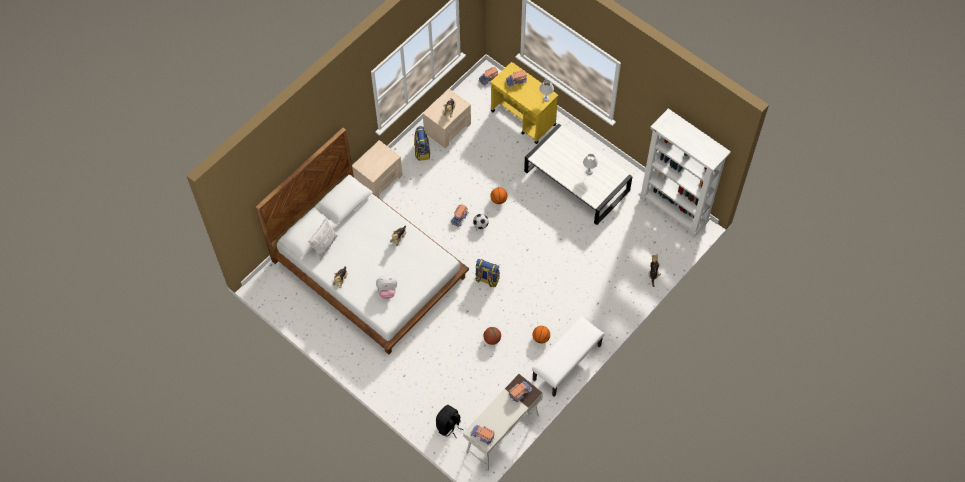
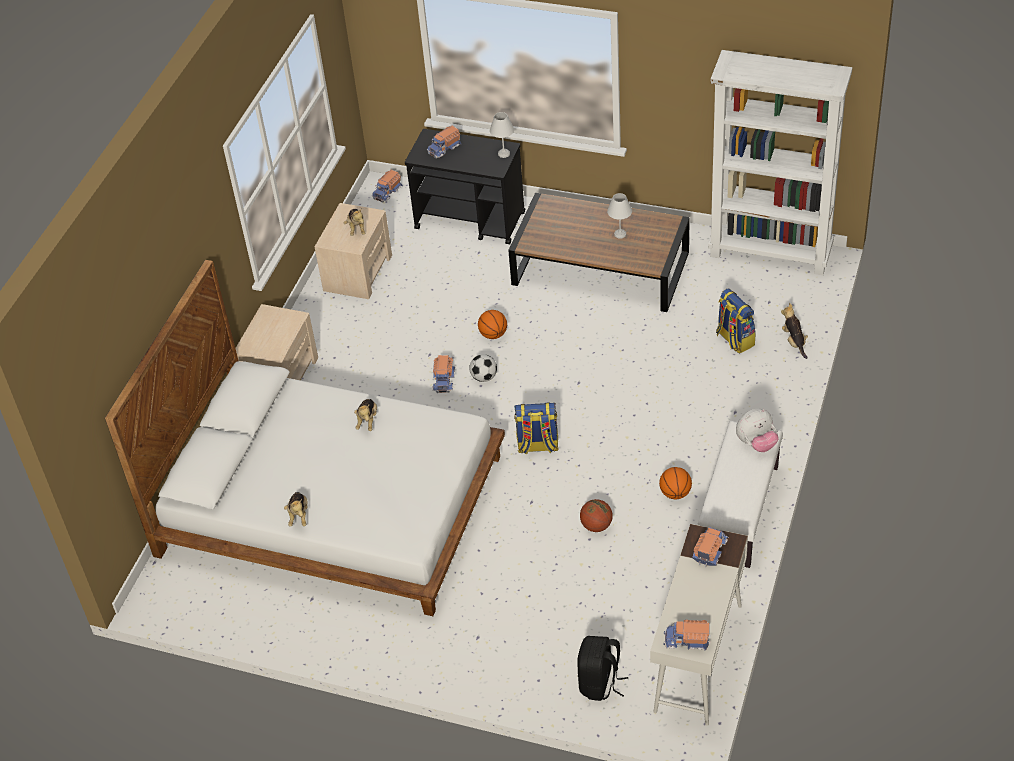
camera: 20 degrees left, 15 degrees down
(325, 246) = (245, 477): pillow -> none
(387, 291) = (389, 501): plush toy -> plush toy (756, 443)
(422, 151) = (333, 315): backpack -> backpack (734, 339)
(523, 118) = (470, 221): yellow cart -> black cart
(576, 181) = (599, 269): white coffee table -> brown coffee table

